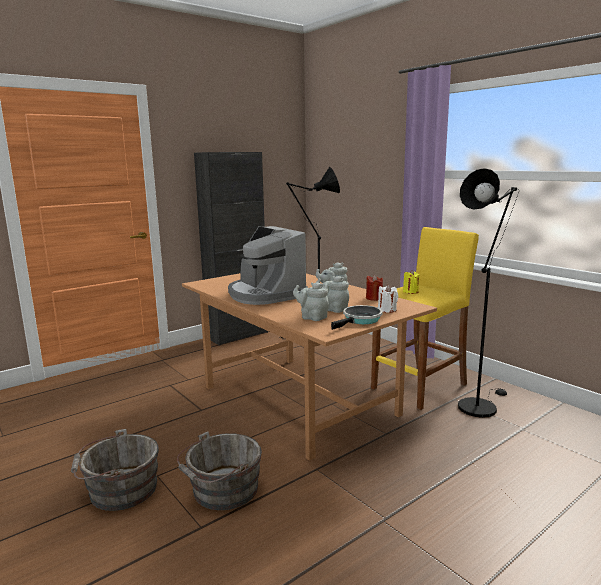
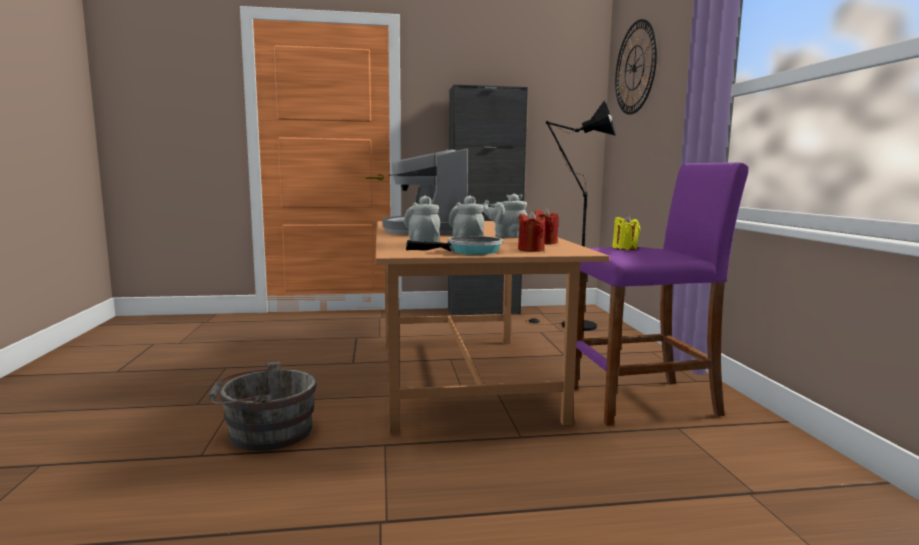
camera: 30 degrees right, 5 degrees down
(119, 490) = (189, 404): grey bucket -> none
(337, 138) = (634, 68): none -> wall clock
(387, 310) = (531, 250): white candle -> red candle
(420, 386) = (643, 401): yellow stool -> purple stool
(479, 405) = (711, 444): black floor lamp -> none

